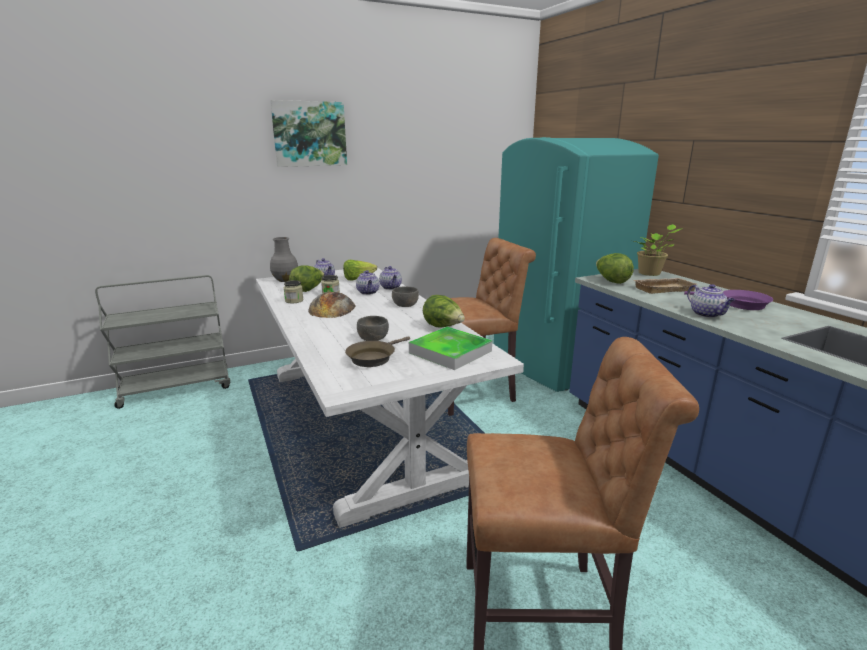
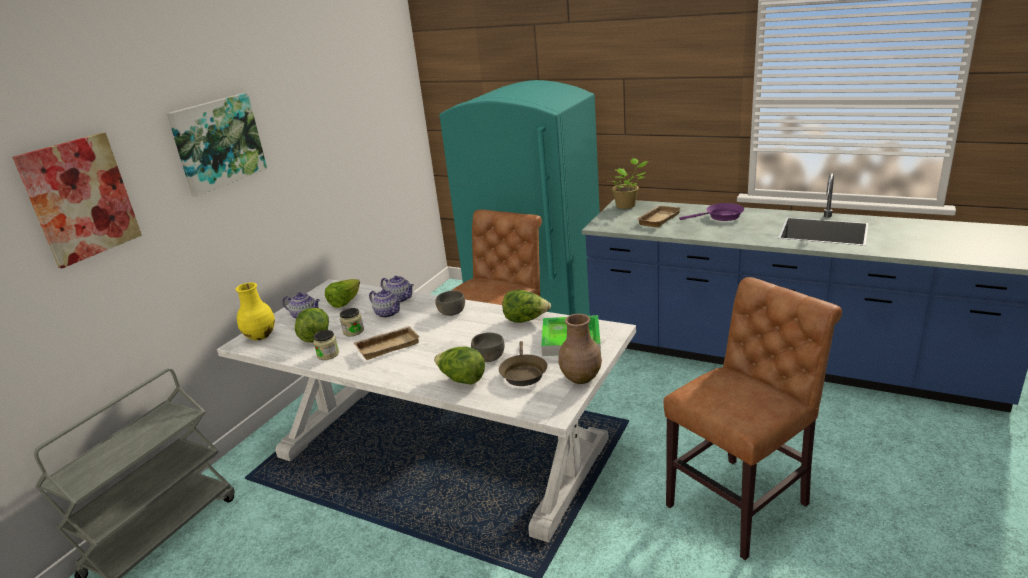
camera: 35 degrees left, 5 degrees up
(188, 141) = (80, 199): none -> picture
(285, 280) = (260, 336): grey vase -> yellow vase
(332, 308) = (388, 345): bread -> beige tray
(405, 379) = (580, 378): none -> brown vase
(611, 281) = (613, 224): lettuce -> lettuce (462, 380)
(707, 314) = (717, 234): teapot -> none

